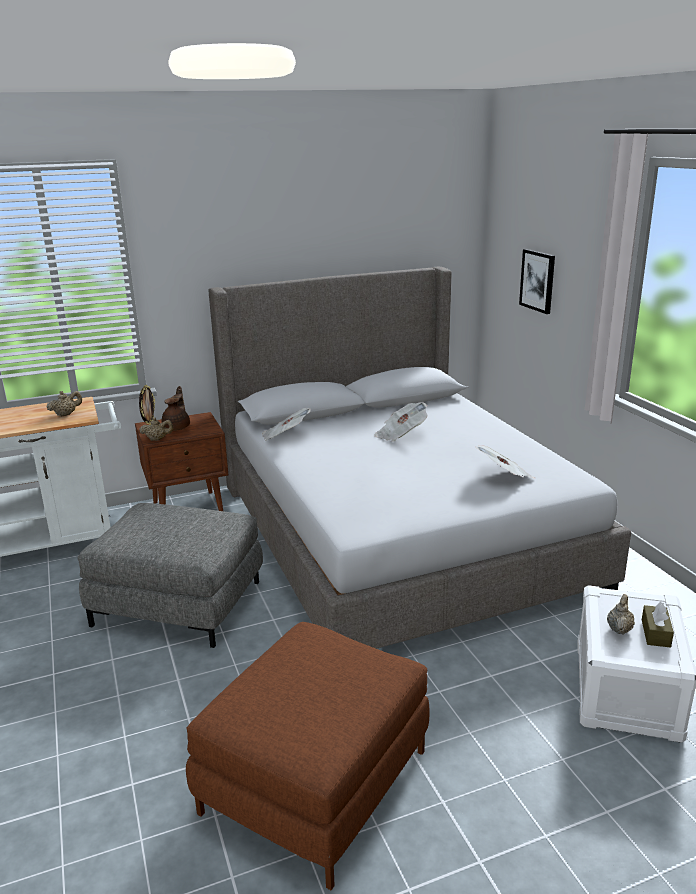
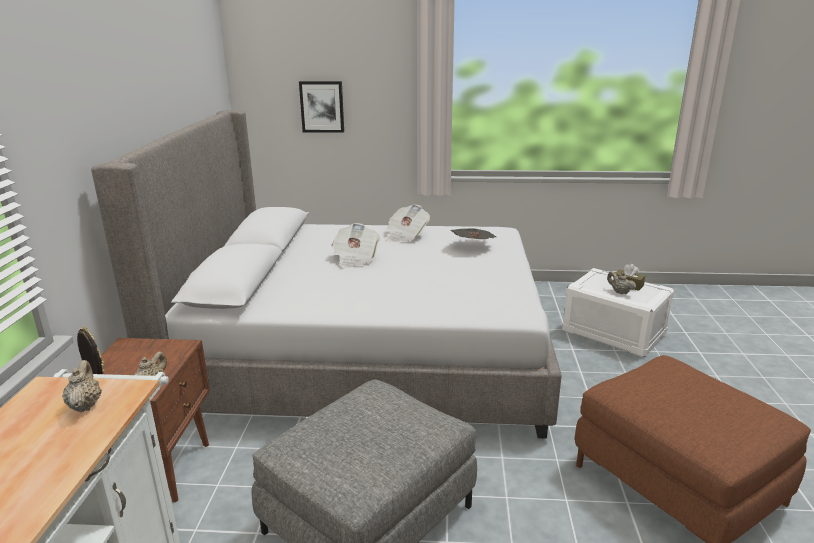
camera: 65 degrees left, 0 degrees up
(177, 427) = (133, 366): brown teapot -> none
(285, 437) = (285, 304): newspaper -> newspaper (406, 235)

